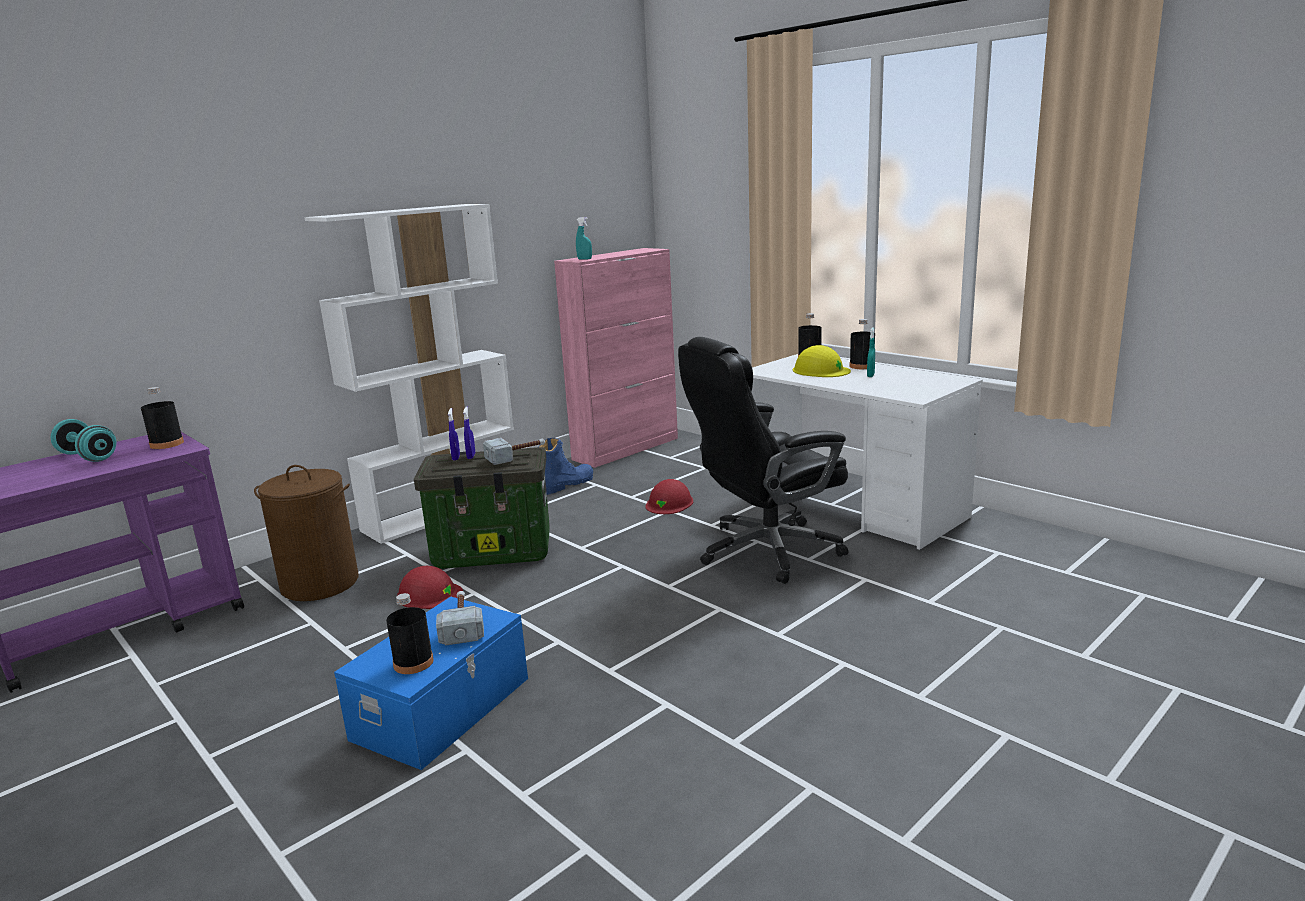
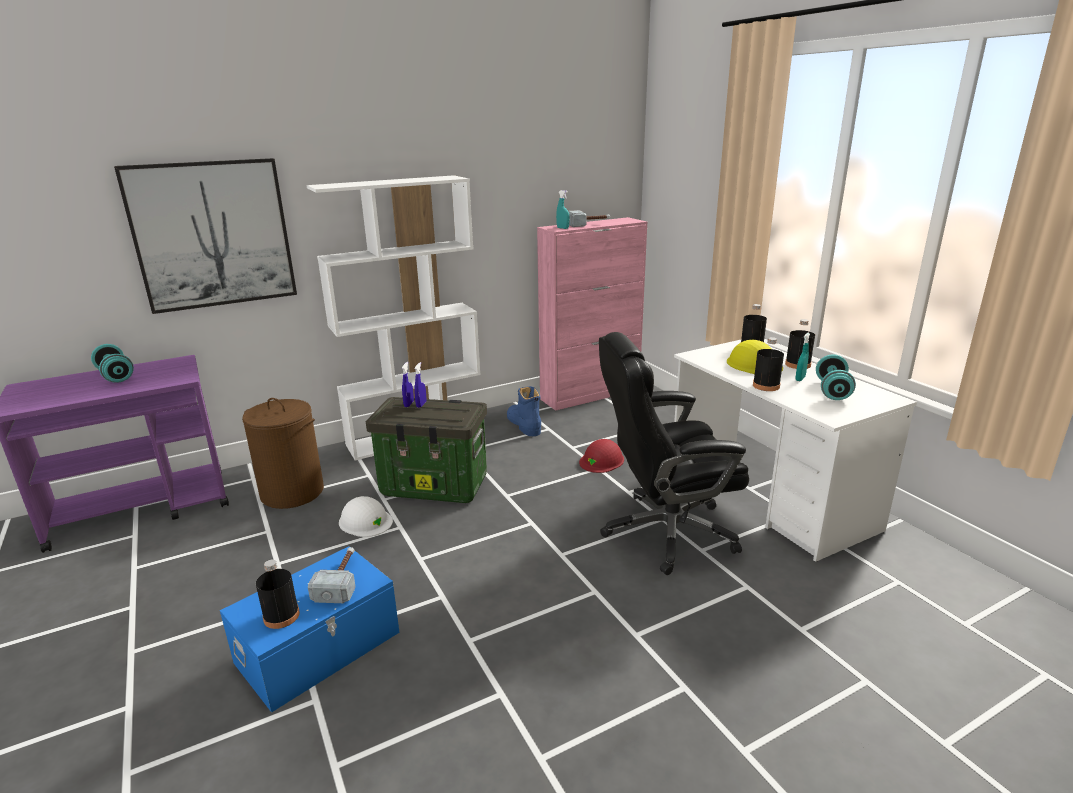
camera: 15 degrees right, 5 degrees up
(167, 444) = (175, 371): black bottle -> black bottle (766, 386)
(195, 279) = (213, 235): none -> picture
(429, 594) = (365, 521): red hard hat -> white hard hat
(516, 456) = (457, 411): hammer -> hammer (589, 224)
(566, 485) = (524, 425): blue boot -> blue boot turned 90 degrees counterclockwise
(905, 380) = (832, 391): none -> turquoise dumbbell

